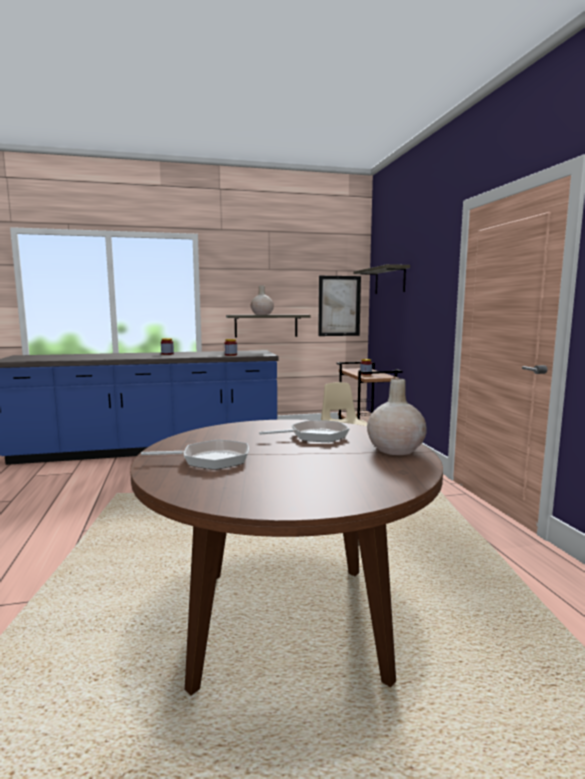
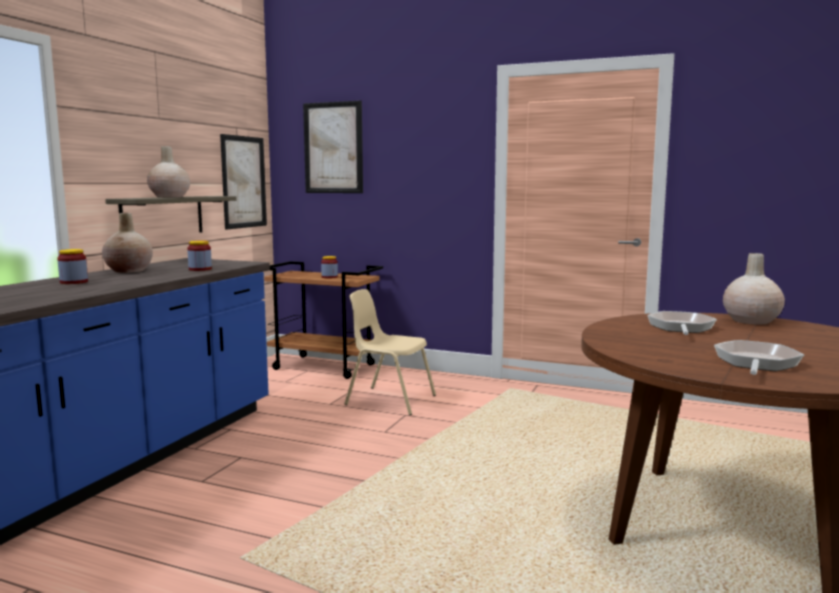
camera: 55 degrees left, 0 degrees up
(209, 352) = (129, 270): none -> beige vase
(389, 280) = (333, 148): shelf -> picture

